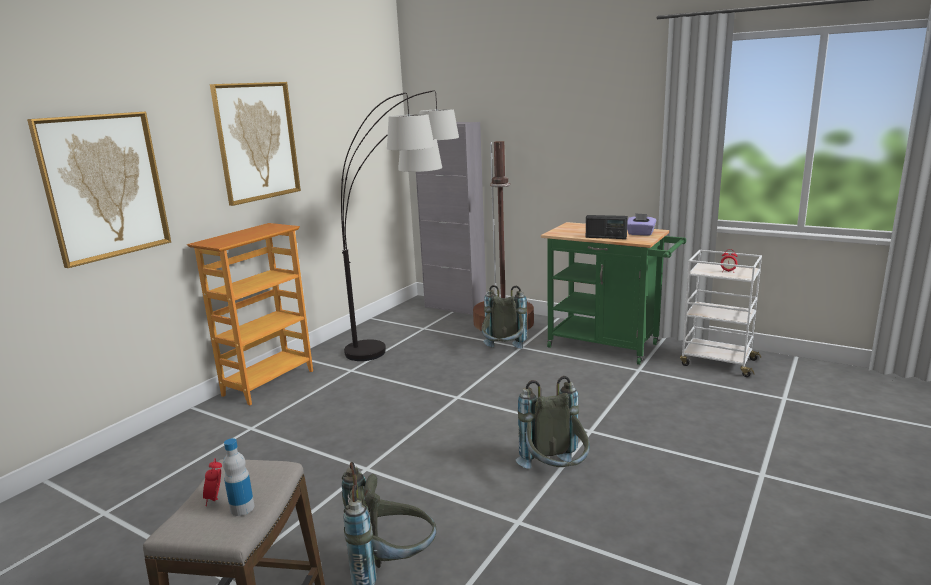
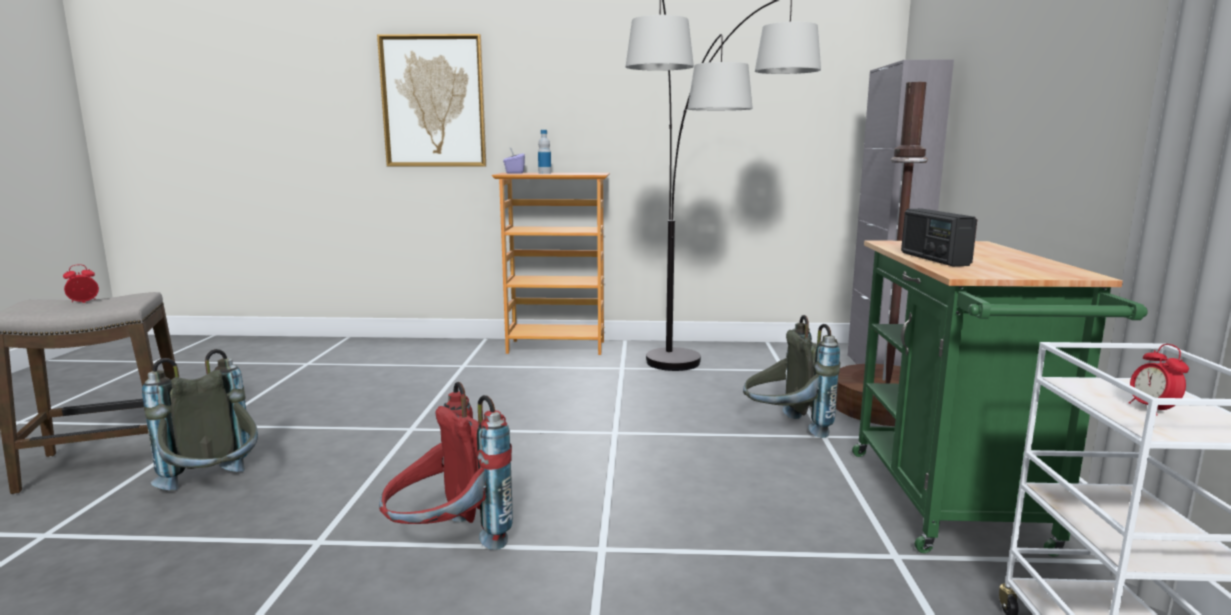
camera: 60 degrees right, 5 degrees down
(242, 508) = (59, 309): bottle -> bottle (544, 173)
(257, 142) = (613, 77): picture -> none
(555, 475) = (447, 545): grey backpack -> red backpack
(640, 234) = (1022, 269): purple tissue box -> purple tissue box (514, 173)

